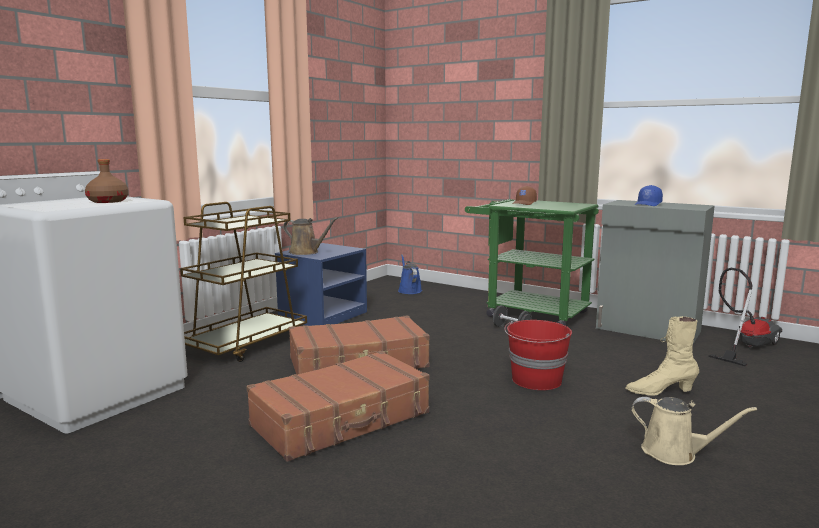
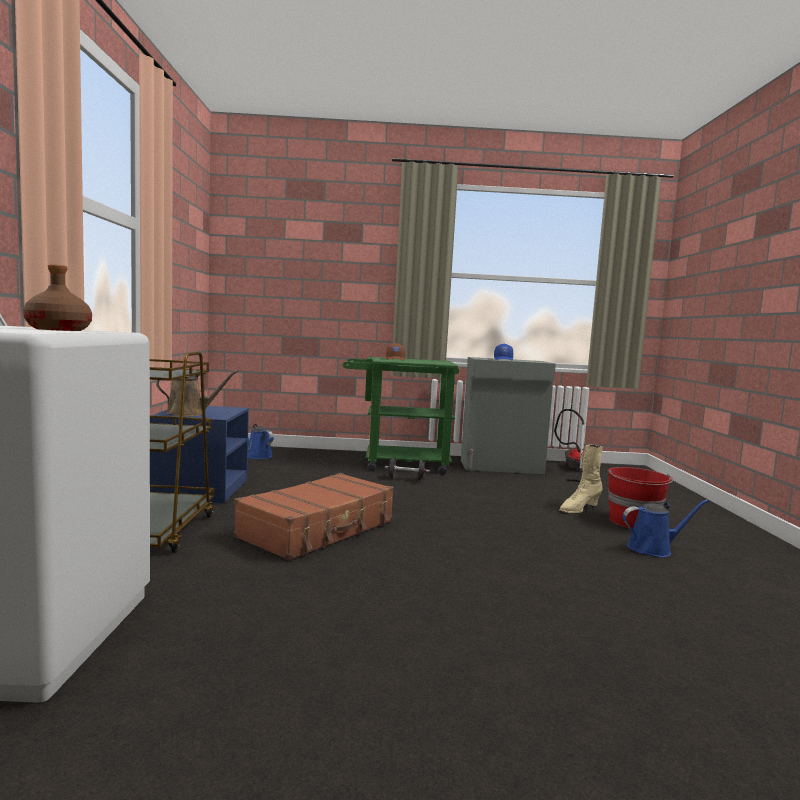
camera: 35 degrees left, 5 degrees down
(342, 420) = (391, 585): brown suitcase -> none
(536, 380) = (491, 516): red bucket -> red bucket (633, 522)
(674, 453) = (653, 549): beige watering can -> blue watering can

